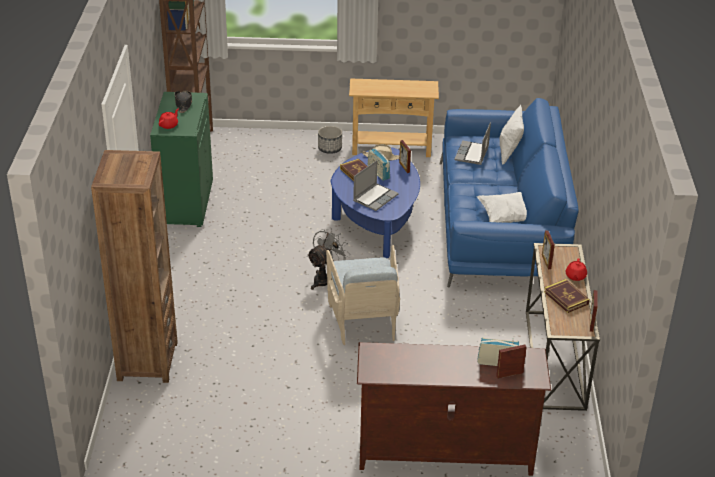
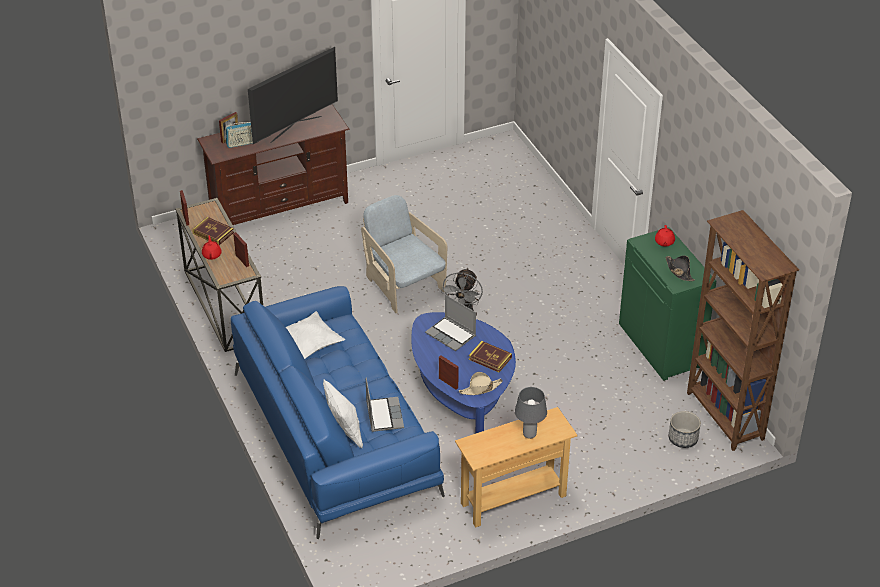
camera: 155 degrees right, 5 degrees up
(147, 361) = (544, 200): brown bookcase -> none
(330, 148) = (582, 472): planter -> planter (683, 439)
(375, 197) = (451, 335): laptop -> laptop turned 60 degrees counterclockwise
(378, 173) = (469, 366): radio -> none
(383, 86) = (529, 435): none -> grey table lamp
(422, 361) = (295, 129): none -> television

